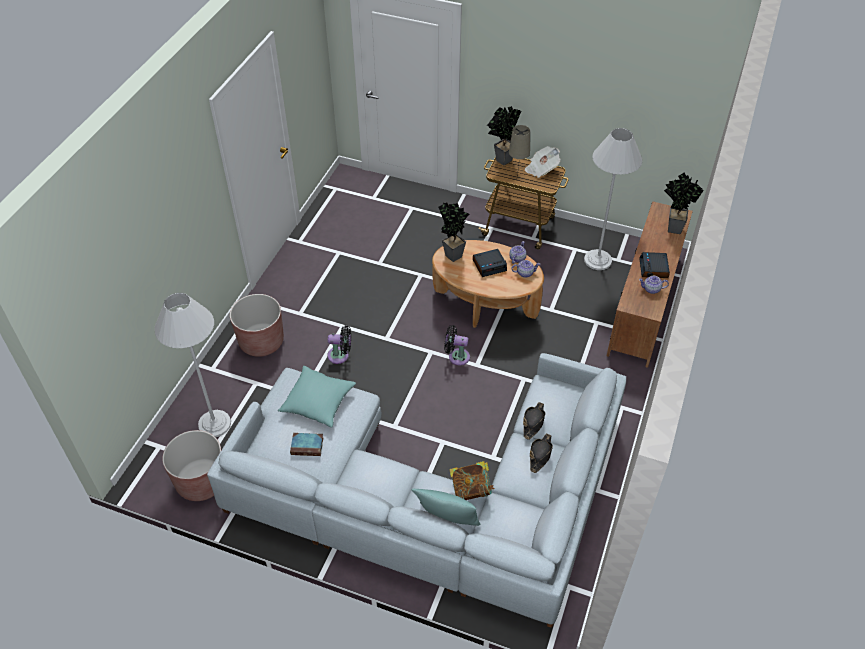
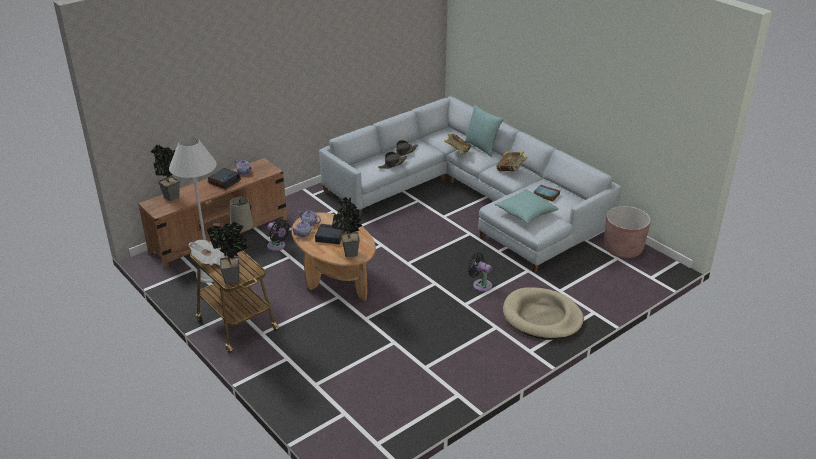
camera: 150 degrees left, 15 degrees down
(214, 424) = (603, 276): white floor lamp -> none
(261, 342) = (542, 317): brown planter -> beige dog bed
(376, 480) = (511, 171): none -> book
(456, 356) = (391, 254): black fan -> black fan (277, 246)

